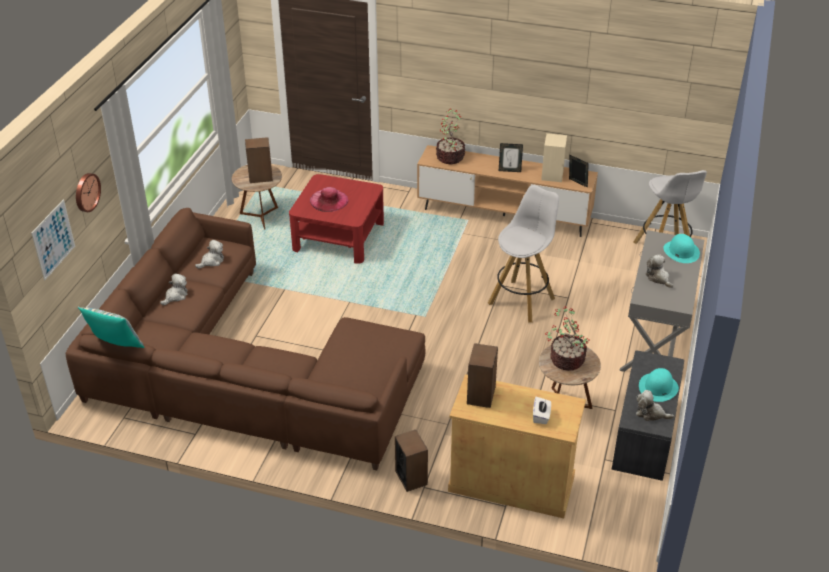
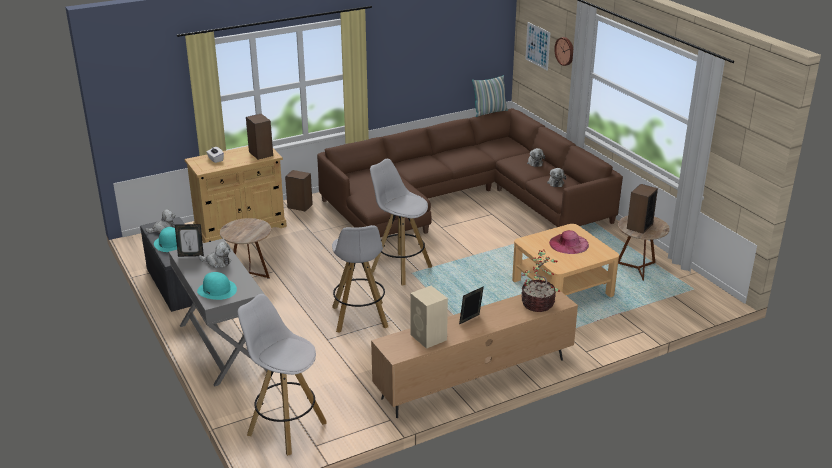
camera: 135 degrees right, 10 degrees down
(338, 236) = (562, 287): red coffee table -> beige coffee table
(427, 326) = (400, 269): none -> white stool
(566, 359) = (249, 230): potted plant -> none
(577, 184) = (394, 340): picture frame -> picture frame (191, 255)

